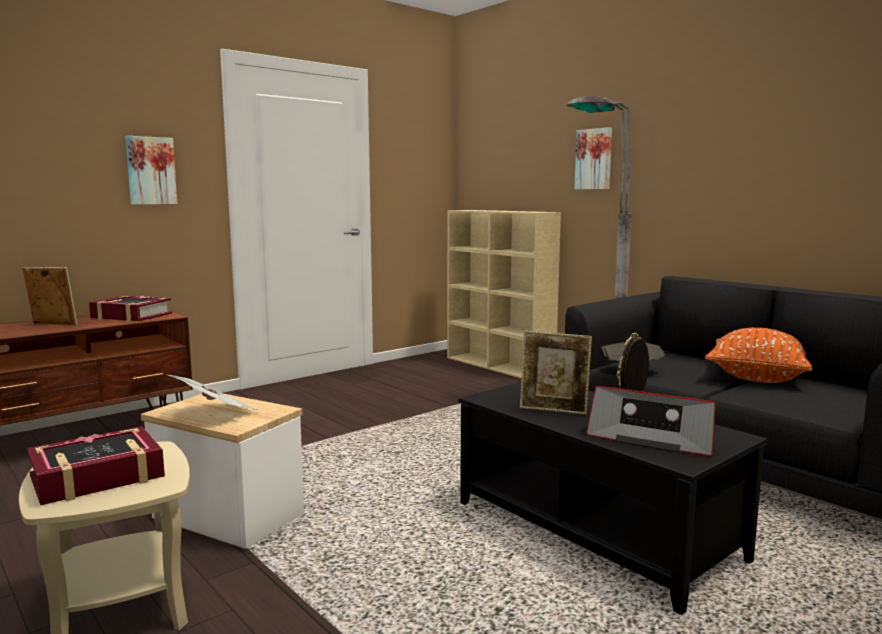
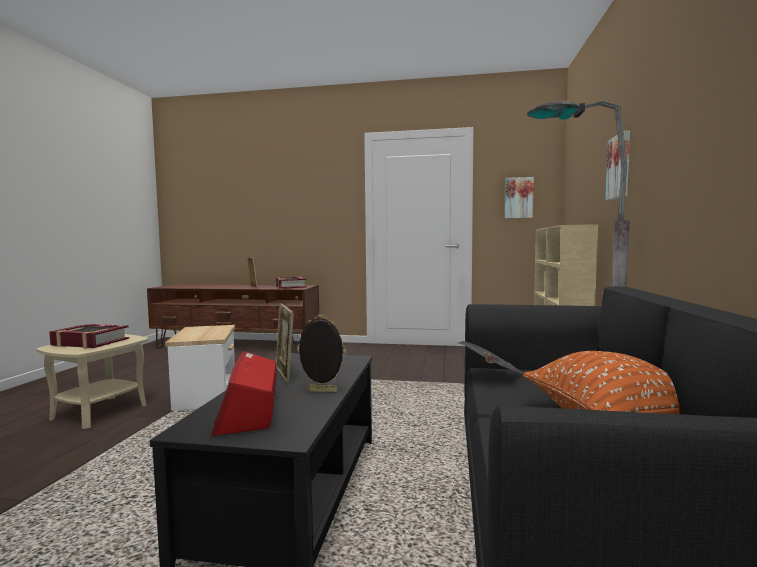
camera: 50 degrees right, 5 degrees down
(151, 171) = (321, 208): picture -> picture (518, 198)
(216, 414) = (194, 333): newspaper -> none

